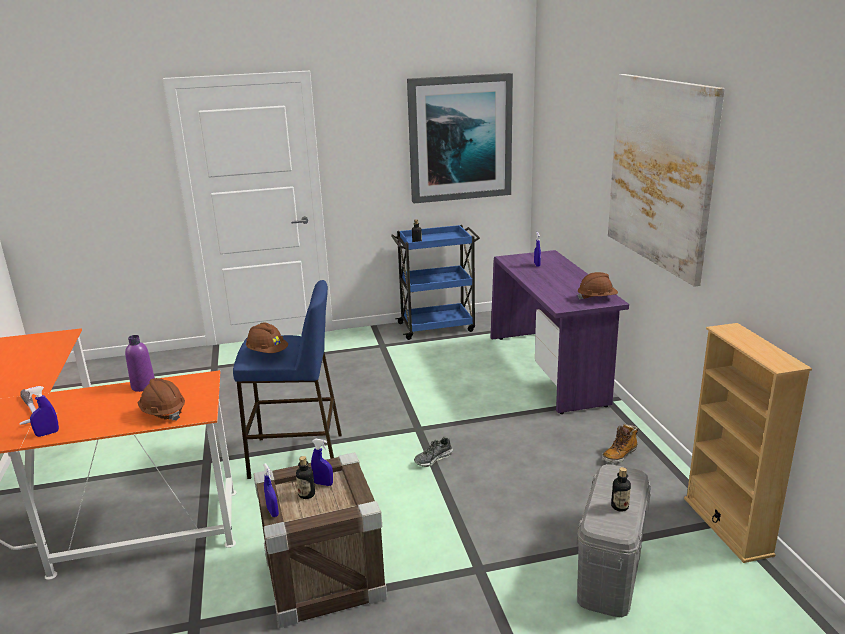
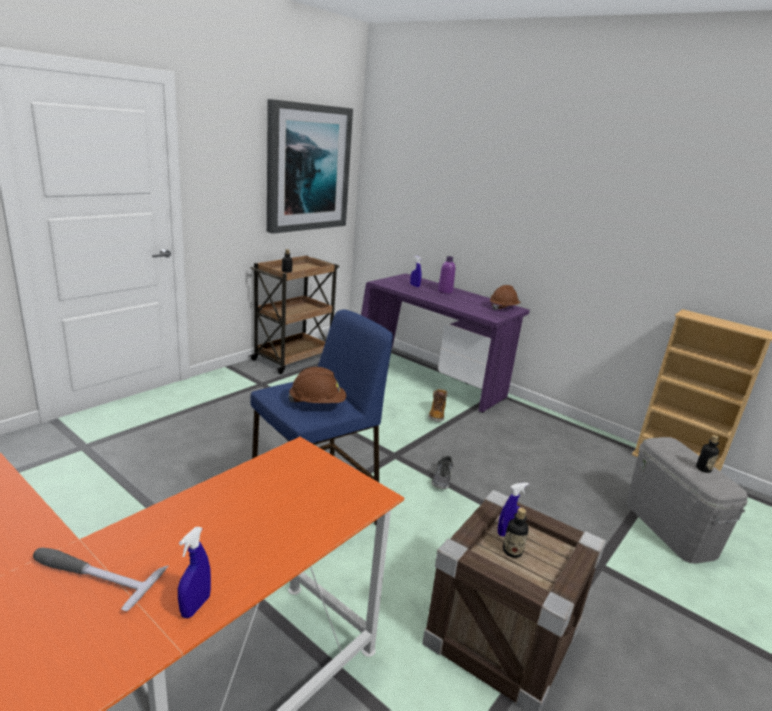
camera: 40 degrees left, 0 degrees up
(143, 386) = (233, 483): purple bottle -> purple bottle (445, 291)
(163, 413) = (323, 510): brown hard hat -> none
(272, 512) = (523, 585): blue spray bottle -> none
(437, 327) = (293, 358): blue cart -> brown cart
(619, 455) = (558, 434): boot -> boot (436, 415)
(660, 173) = (574, 196): picture -> none

